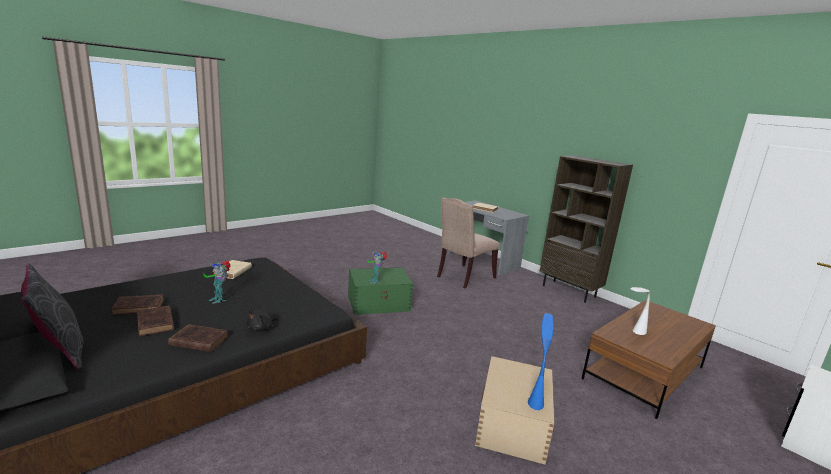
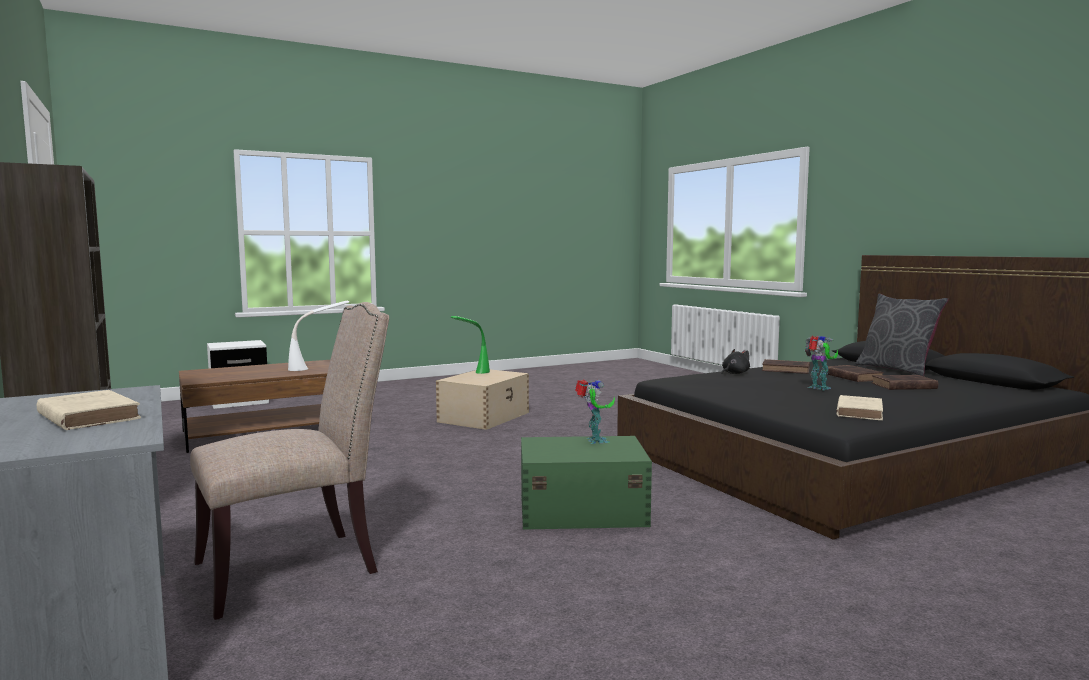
camera: 165 degrees left, 10 degrees down
(536, 389) = (471, 375): blue table lamp -> green table lamp

